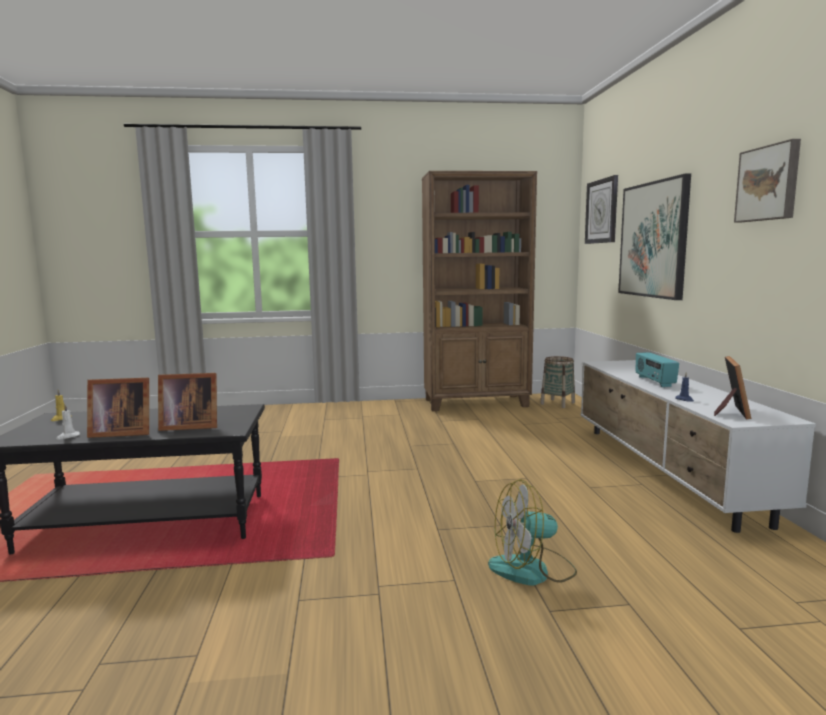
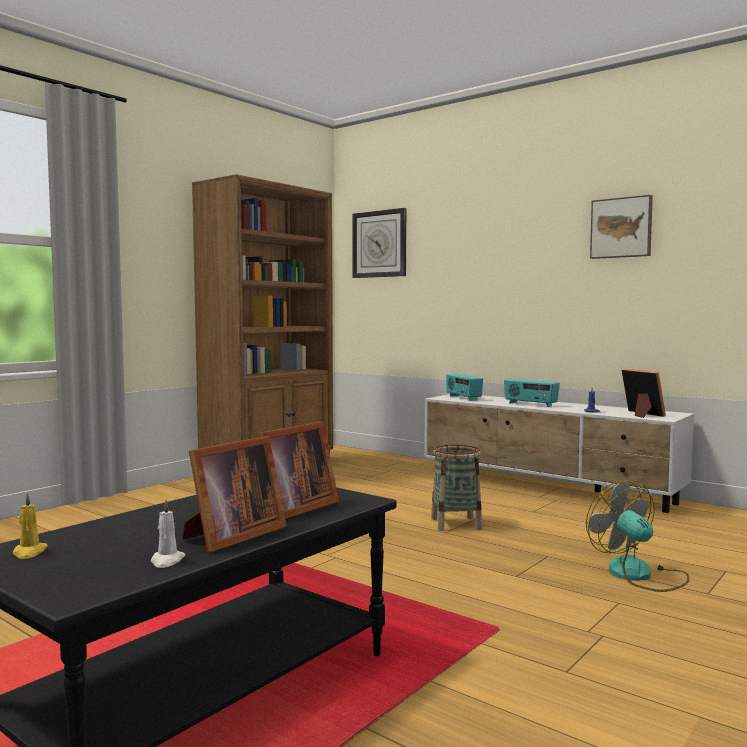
camera: 45 degrees left, 5 degrees down
(532, 570) = (639, 575): fan -> fan turned 120 degrees clockwise
(557, 403) = (348, 456): basket -> basket (456, 524)
(618, 365) = (463, 398): none -> radio
(653, 240) = (471, 273): picture -> none

